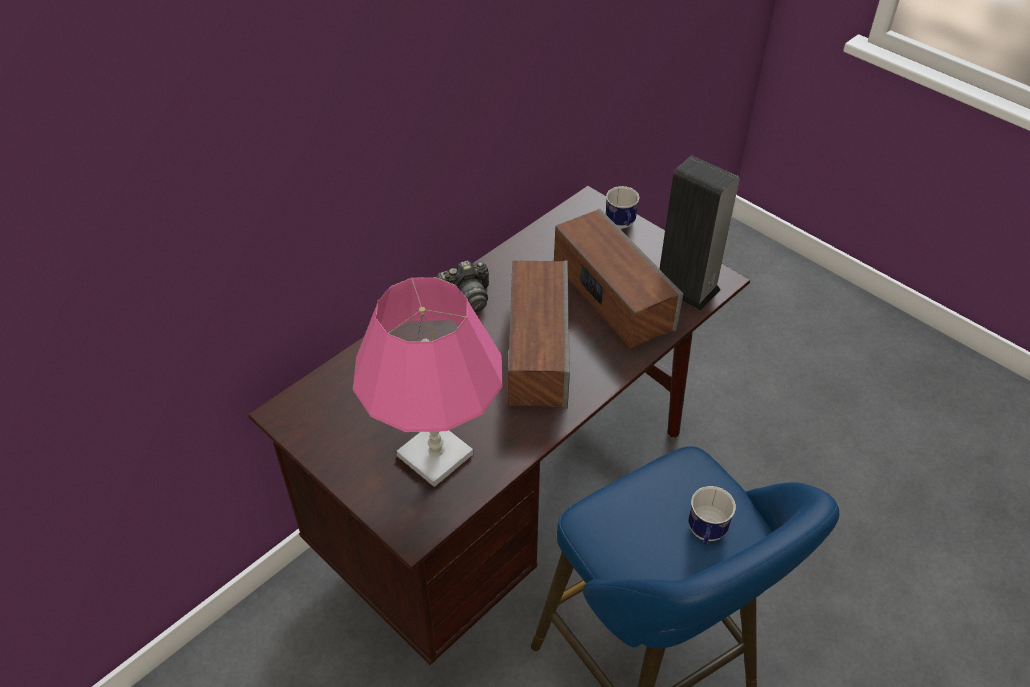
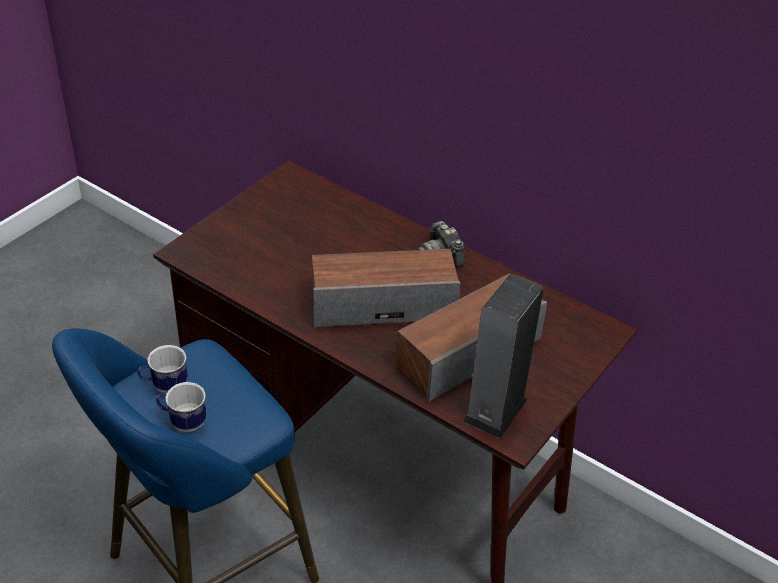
camera: 80 degrees right, 5 degrees down
(436, 455) = (256, 255): pink table lamp -> none
(621, 225) = (578, 357): mug -> mug (165, 386)

